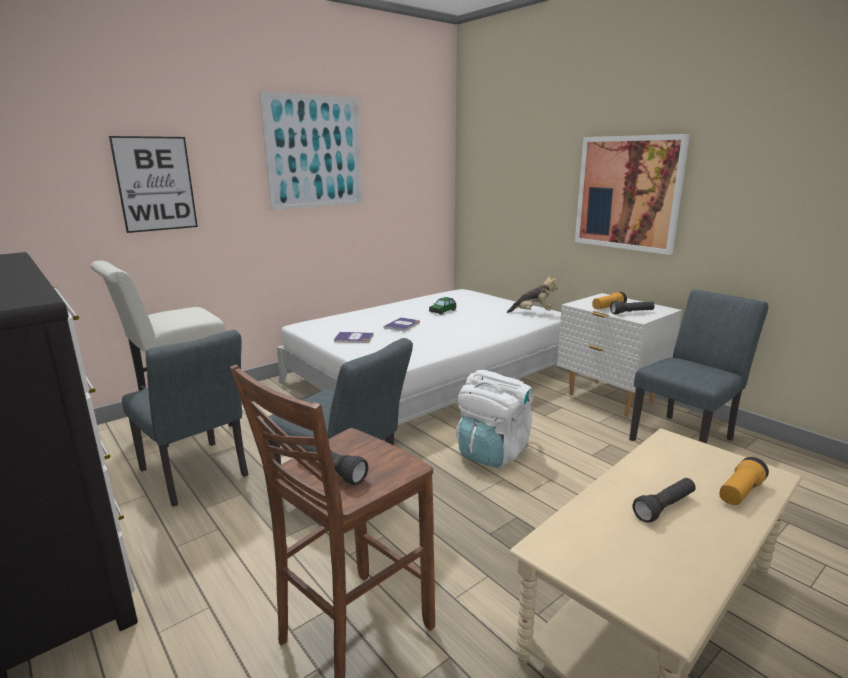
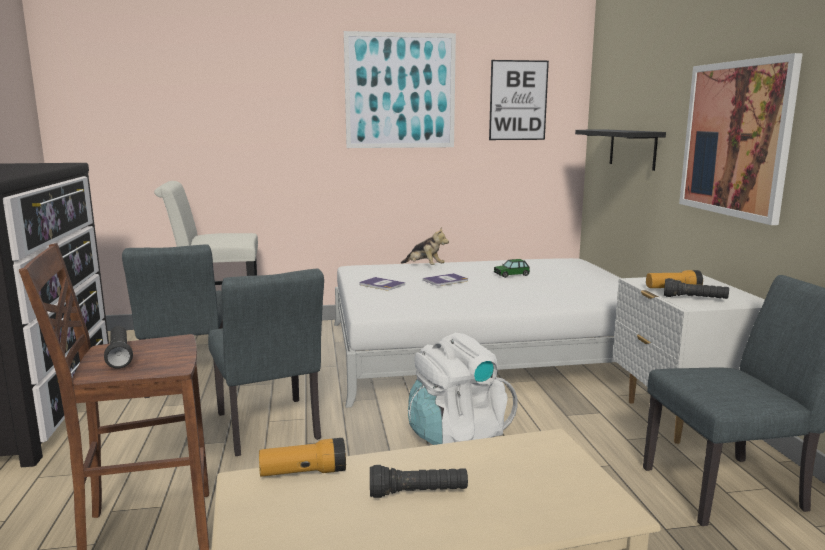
camera: 30 degrees right, 5 degrees down
(155, 184) = (237, 118): picture -> picture (518, 100)
(514, 199) = (632, 148): none -> black shelf
(532, 313) = (614, 291): plush toy -> plush toy (424, 267)
(740, 492) = (536, 511): flashlight -> flashlight (303, 473)

